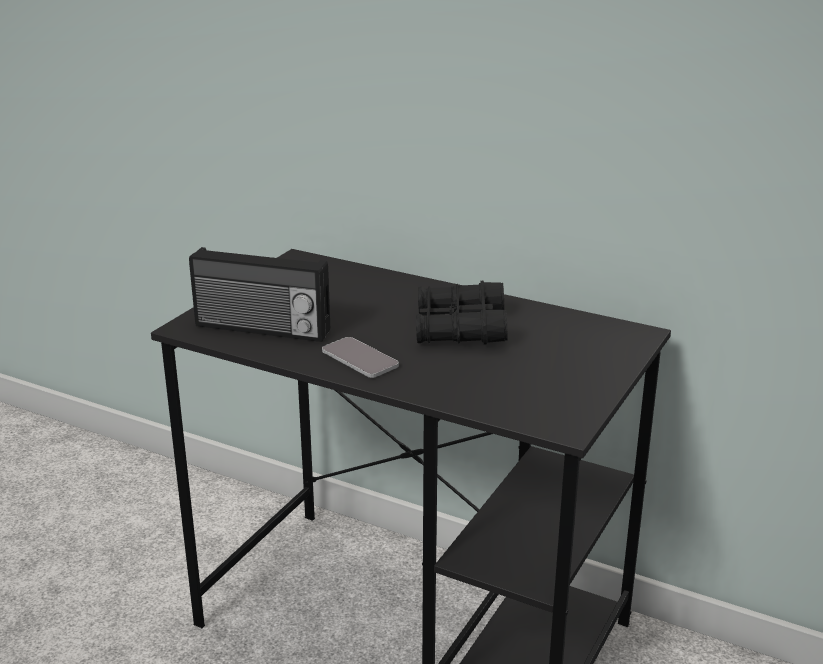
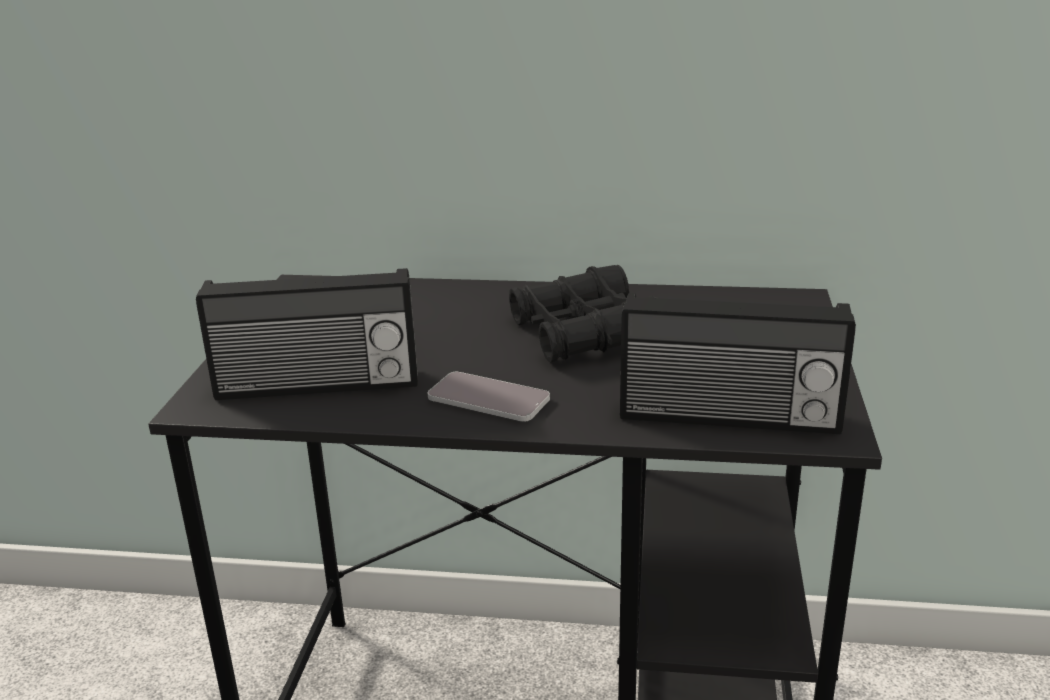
camera: 20 degrees left, 0 degrees up
(504, 403) = (728, 418): none -> radio

